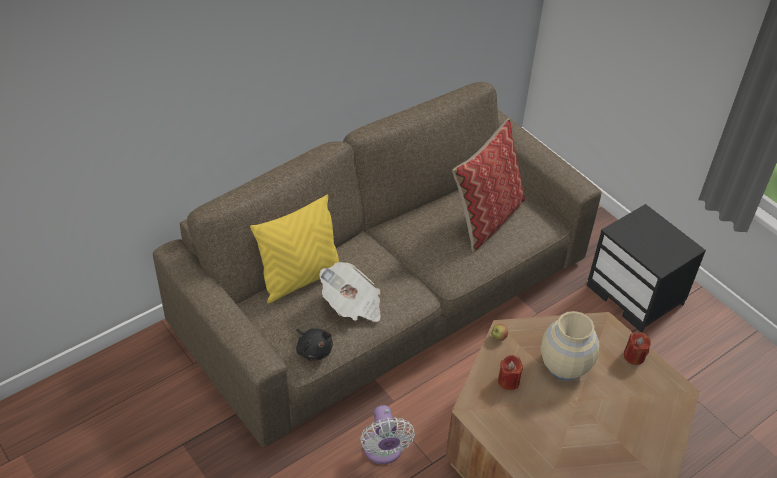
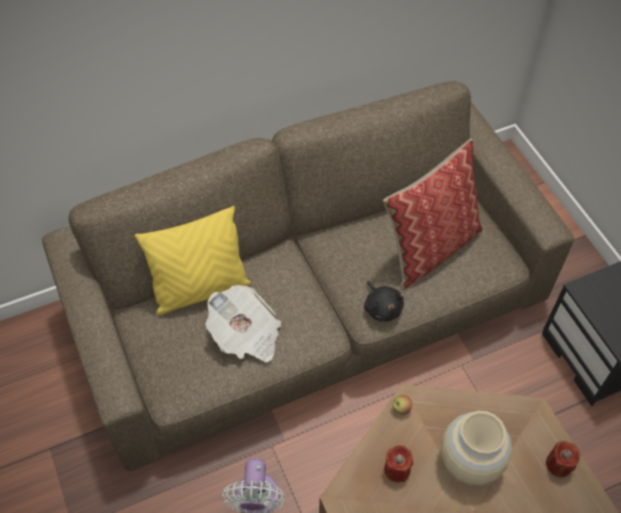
camera: 15 degrees right, 10 degrees up
(313, 350) = (188, 384): black plush toy -> black plush toy (382, 307)

